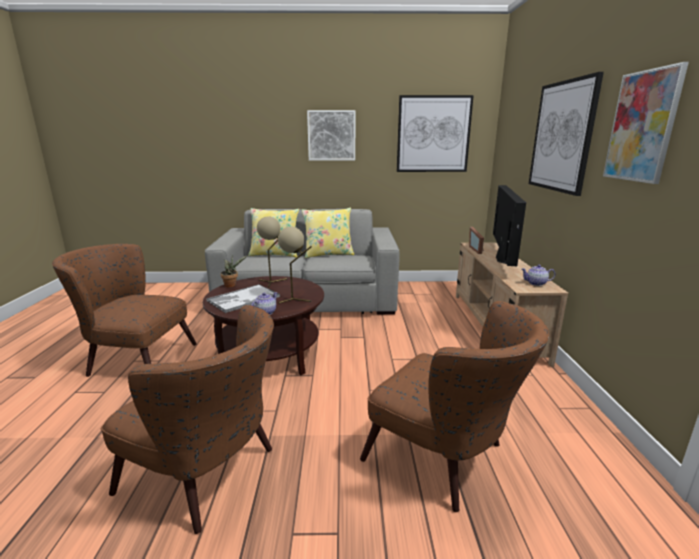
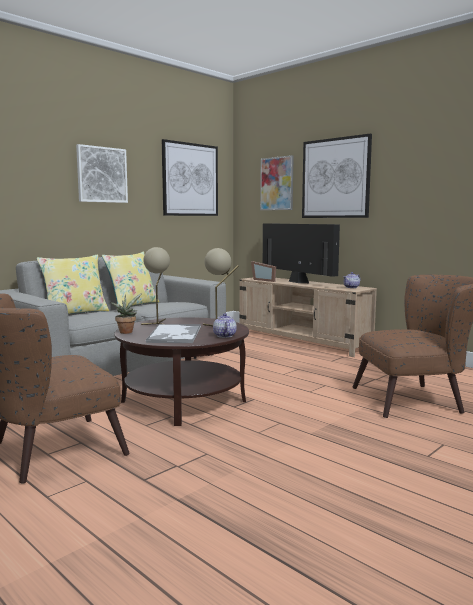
camera: 45 degrees left, 10 degrees down
(209, 476) = (327, 465): brown armchair -> none
(642, 126) = (417, 167): picture -> picture (277, 183)

